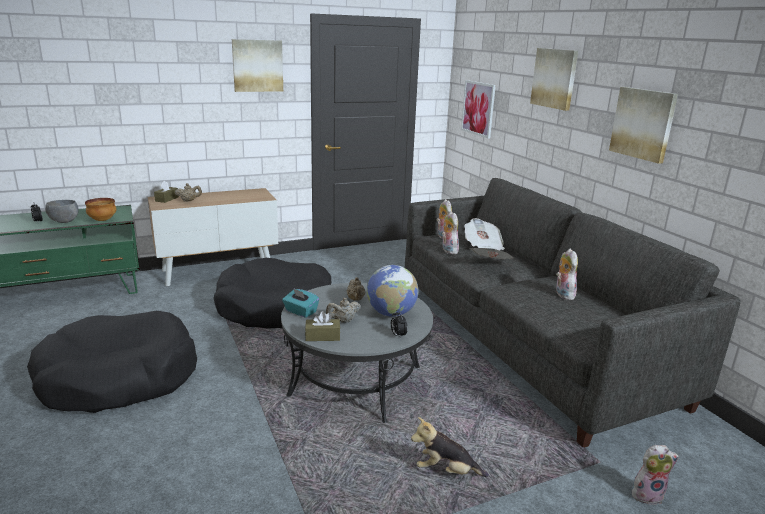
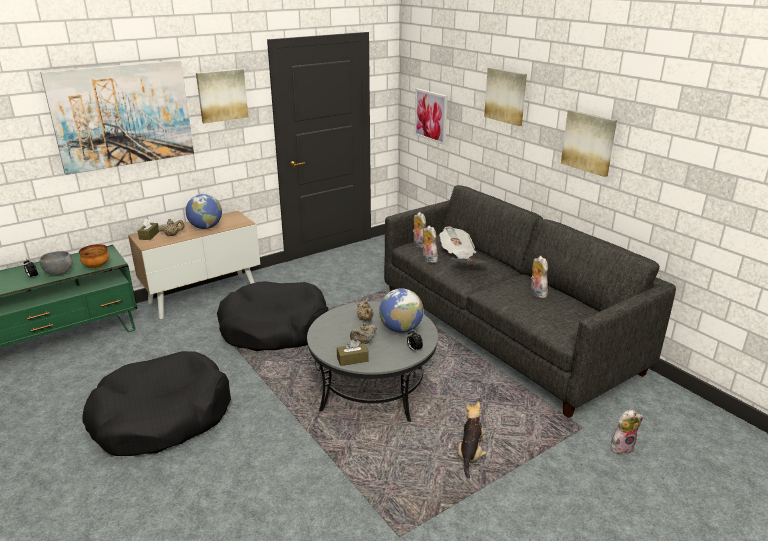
camera: 10 degrees left, 5 degrees up
(152, 73) = (123, 115): none -> picture
(225, 198) = (206, 227): none -> globe
(300, 312) = (323, 338): turquoise tissue box -> none
(446, 471) = (470, 454): plush toy -> plush toy turned 105 degrees clockwise

